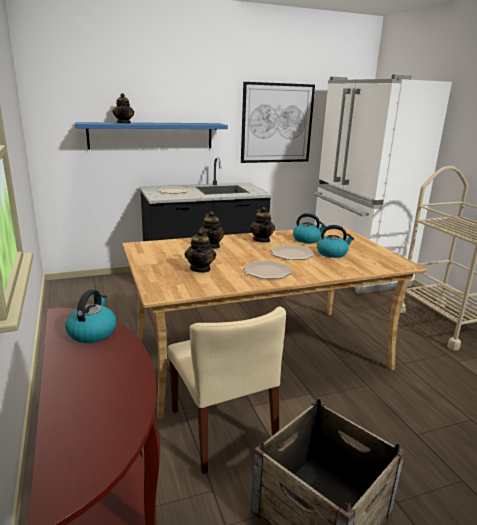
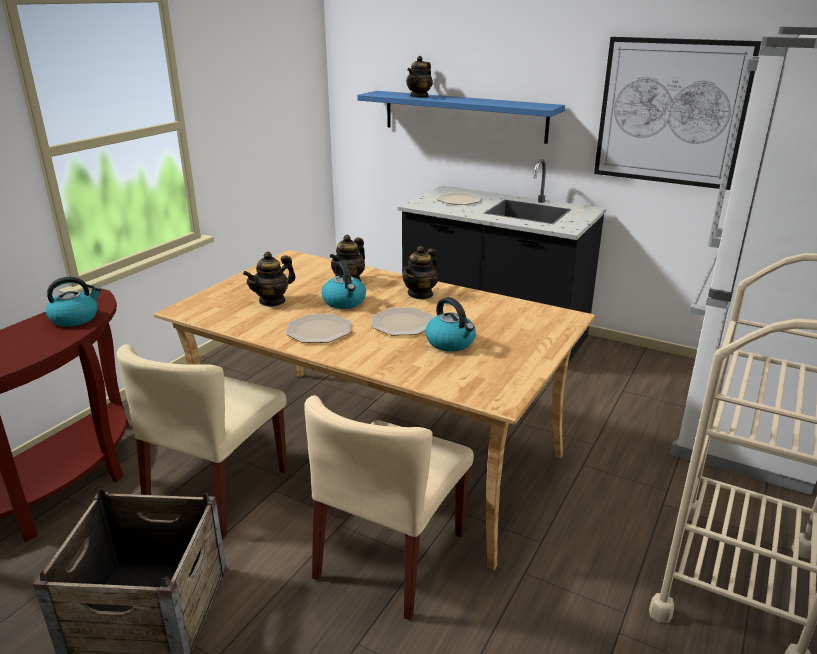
camera: 50 degrees right, 5 degrees up
(307, 239) = (476, 314): kettle -> kettle (344, 302)
(357, 393) = (391, 556): none -> beige chair

